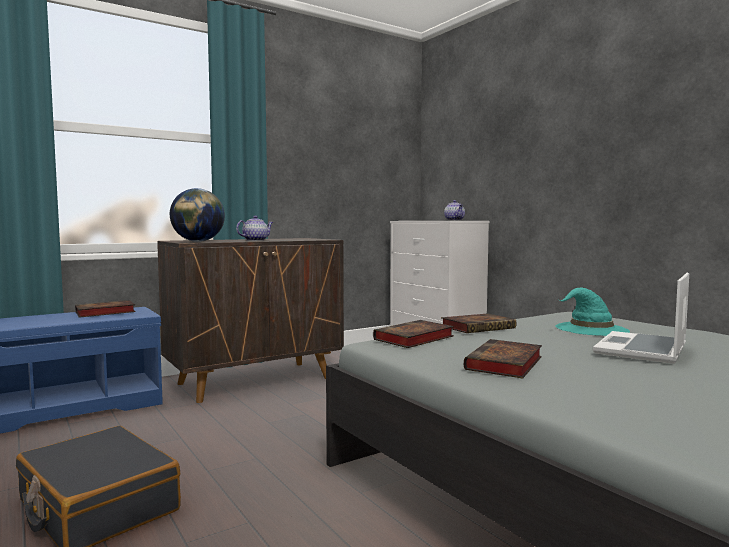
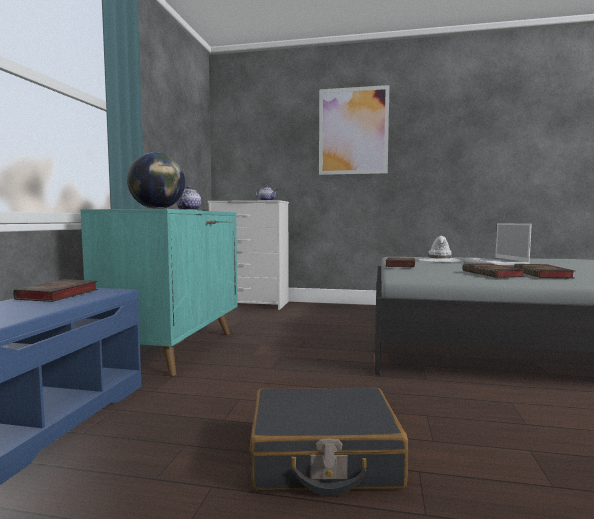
camera: 45 degrees left, 0 degrees up
(256, 381) = (176, 348): brown cabinet -> turquoise cabinet
(413, 339) = (409, 272): book -> book (544, 275)
(570, 112) = (353, 131): none -> picture
(591, 329) = (440, 260): turquoise hat -> white hat

